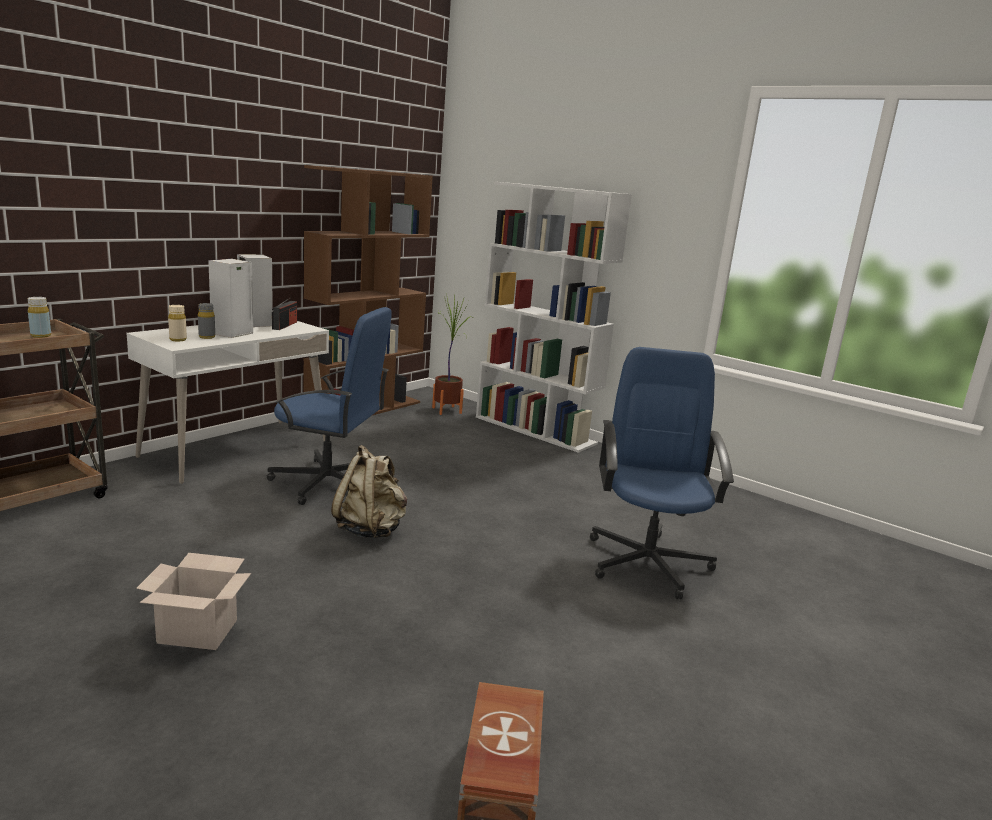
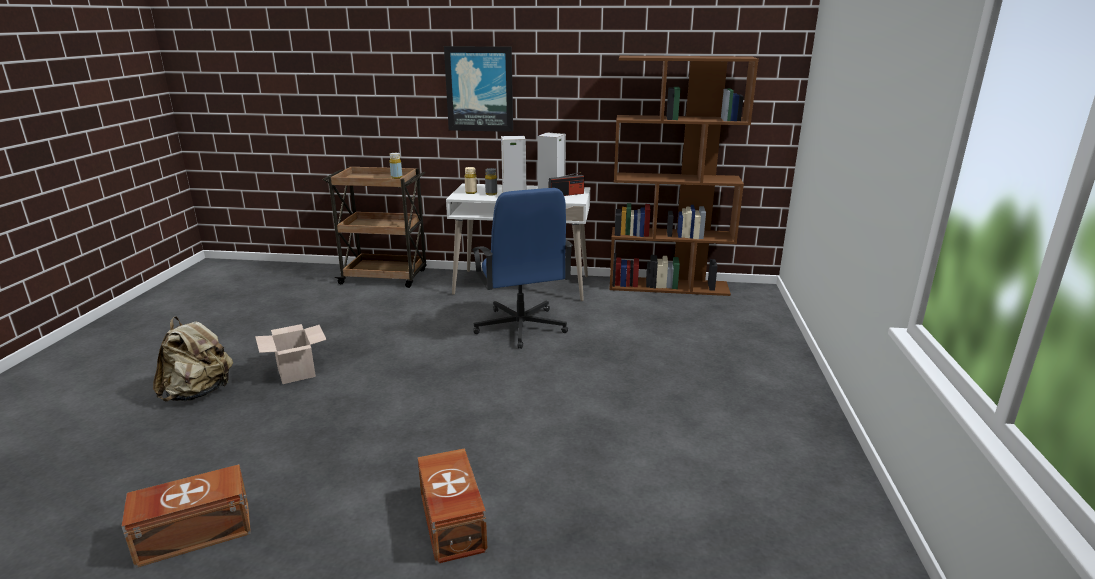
camera: 60 degrees right, 5 degrees up
(144, 199) = (479, 89): none -> picture
(370, 529) = (472, 367): beige backpack -> beige backpack (199, 393)
(447, 410) = (739, 310): potted plant -> none
(535, 430) = (787, 359): white bookcase -> none
(616, 621) = (451, 523): none -> brown storage box
(648, 562) = (587, 511): blue office chair -> none

